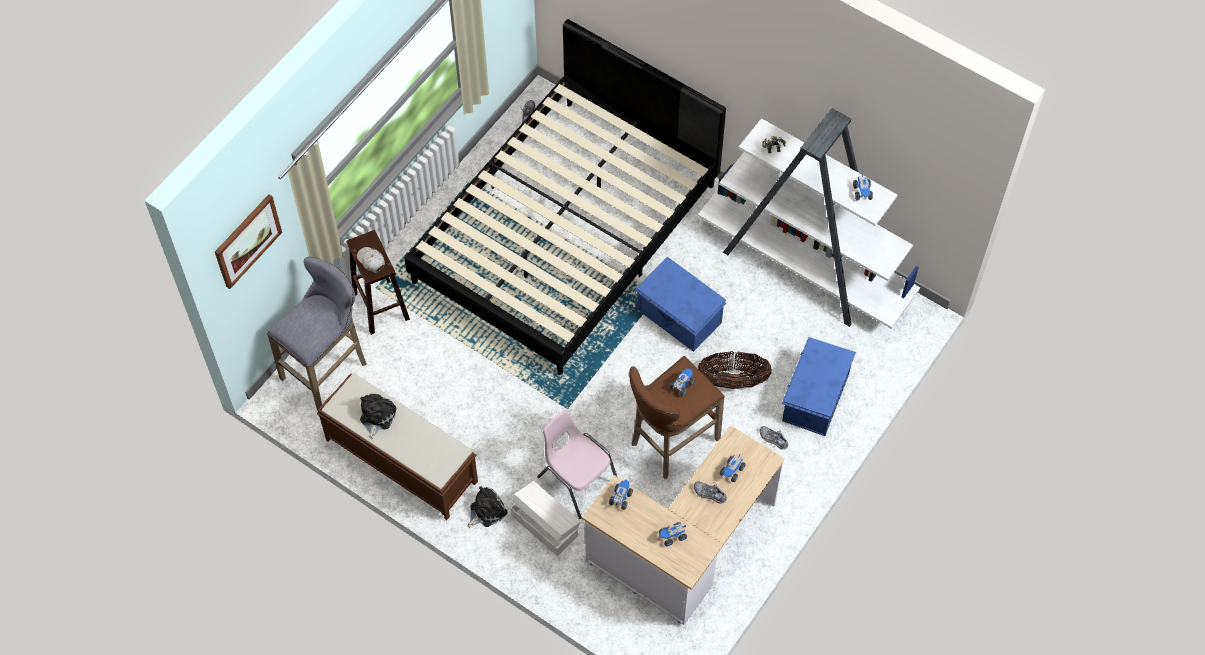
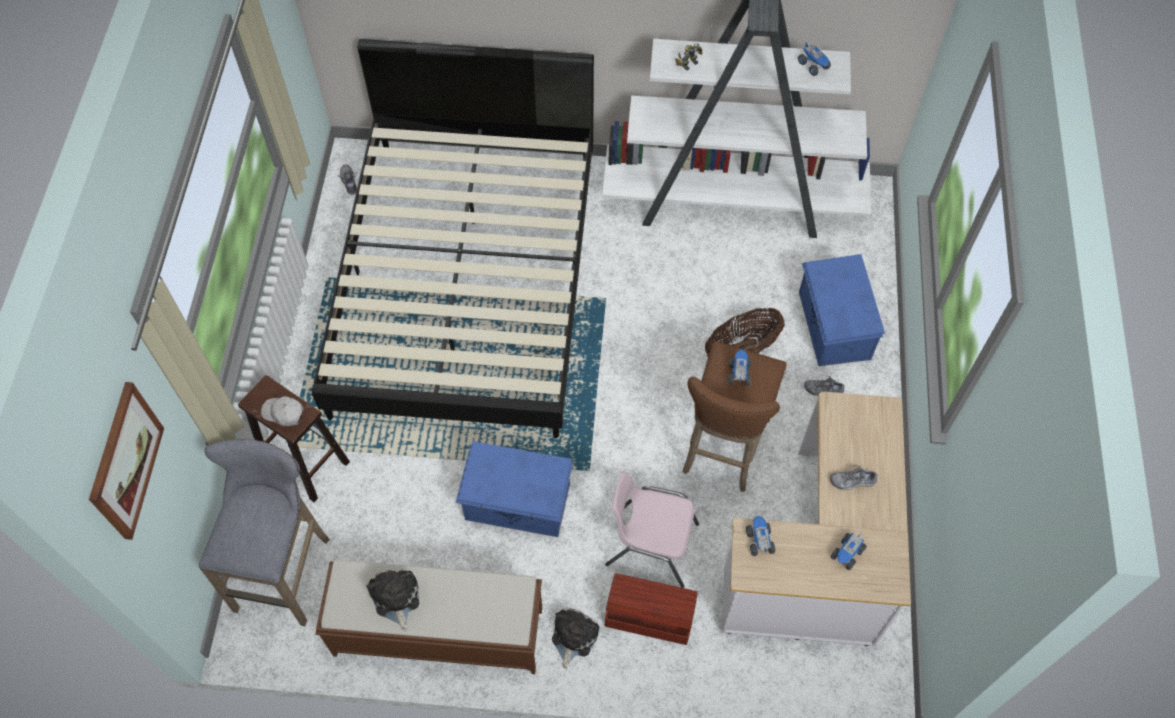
camera: 30 degrees left, 0 degrees up
(544, 524) = (648, 615): white storage box -> brown storage box
(679, 317) = (643, 312): blue storage box -> blue storage box (518, 503)
(732, 471) = (857, 442): toy truck -> none

